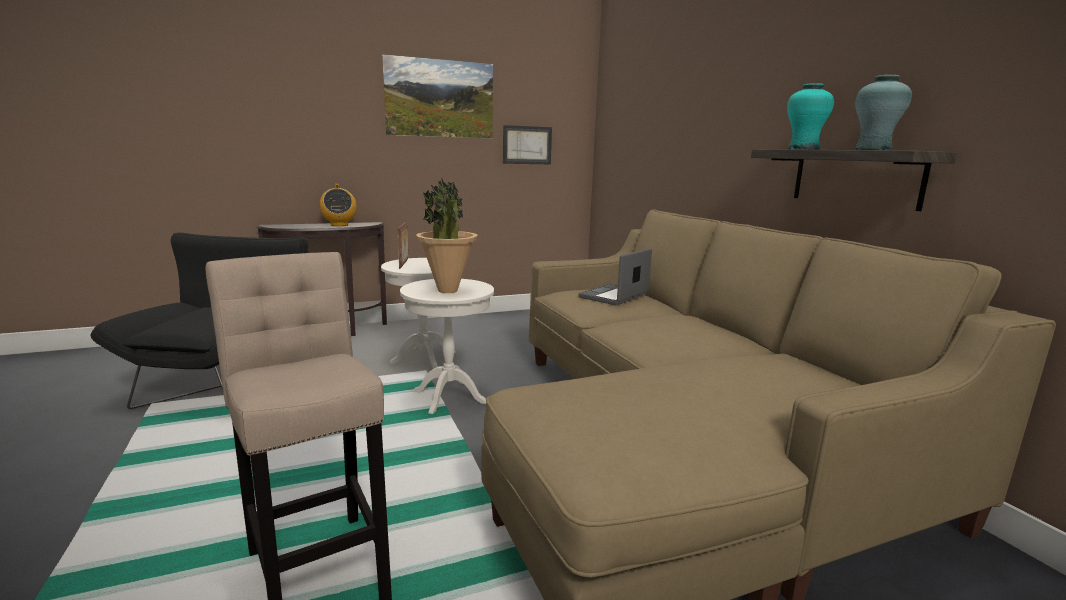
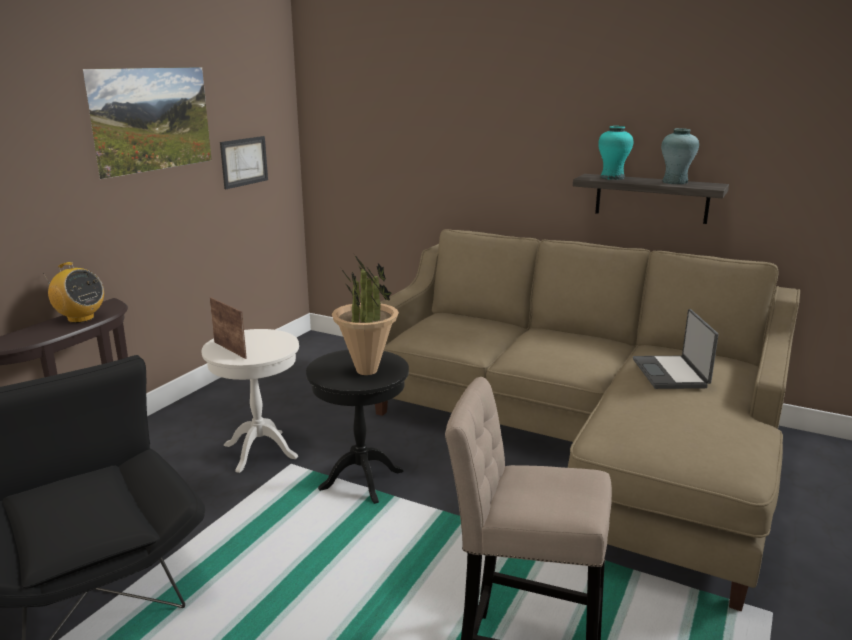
camera: 40 degrees left, 5 degrees up
(449, 397) = (361, 480): white side table -> black side table
(615, 296) = (463, 326): laptop -> laptop (671, 373)

